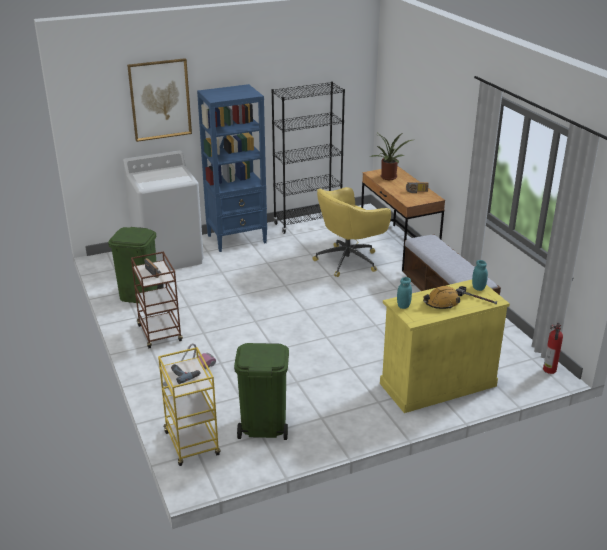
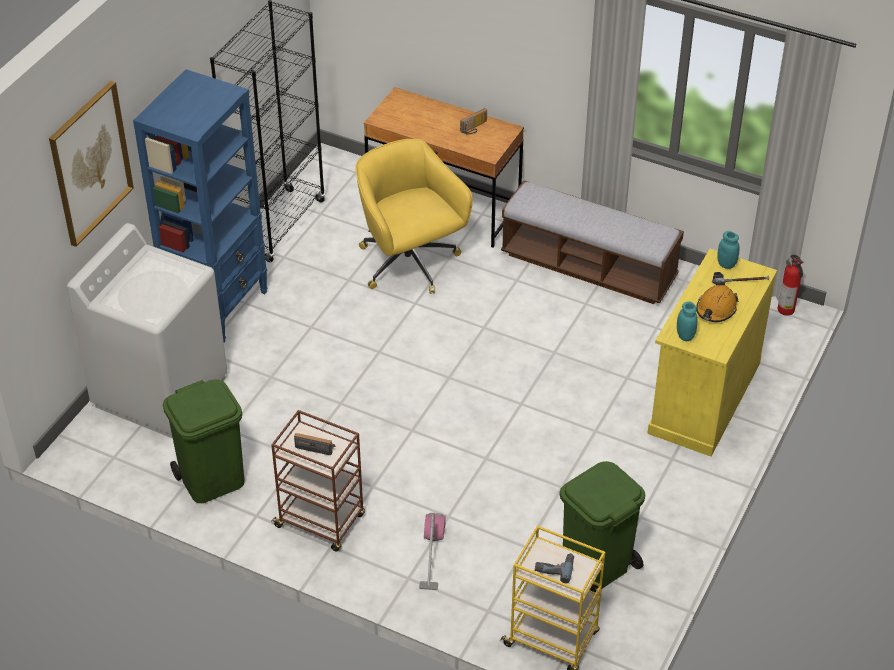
camera: 40 degrees left, 15 degrees up
(349, 260) = (409, 264): yellow office chair -> yellow office chair turned 135 degrees clockwise
(388, 178) = (411, 118): potted plant -> none

